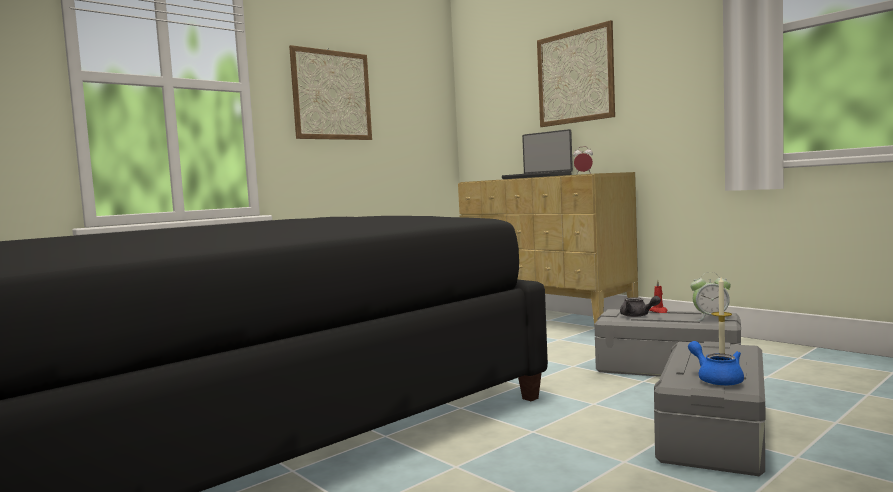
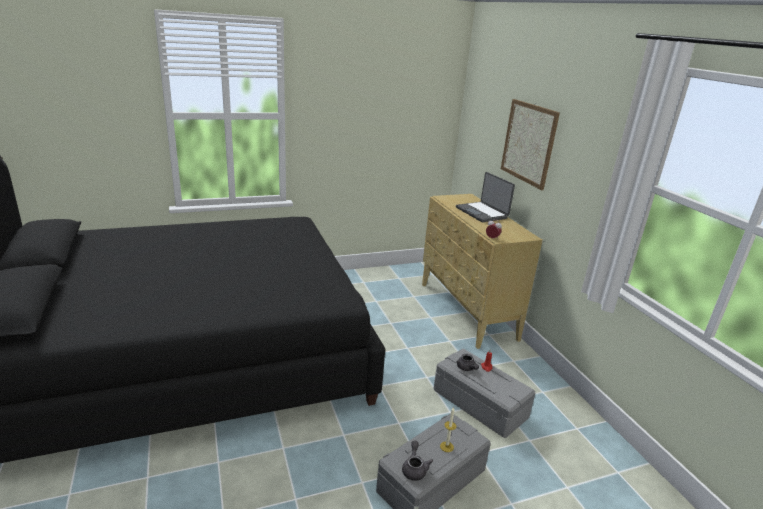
camera: 20 degrees right, 20 degrees up
(331, 94) = (349, 116): picture -> none
(711, 318) = (505, 392): alarm clock -> none
(716, 379) = (414, 468): blue teapot -> grey teapot

